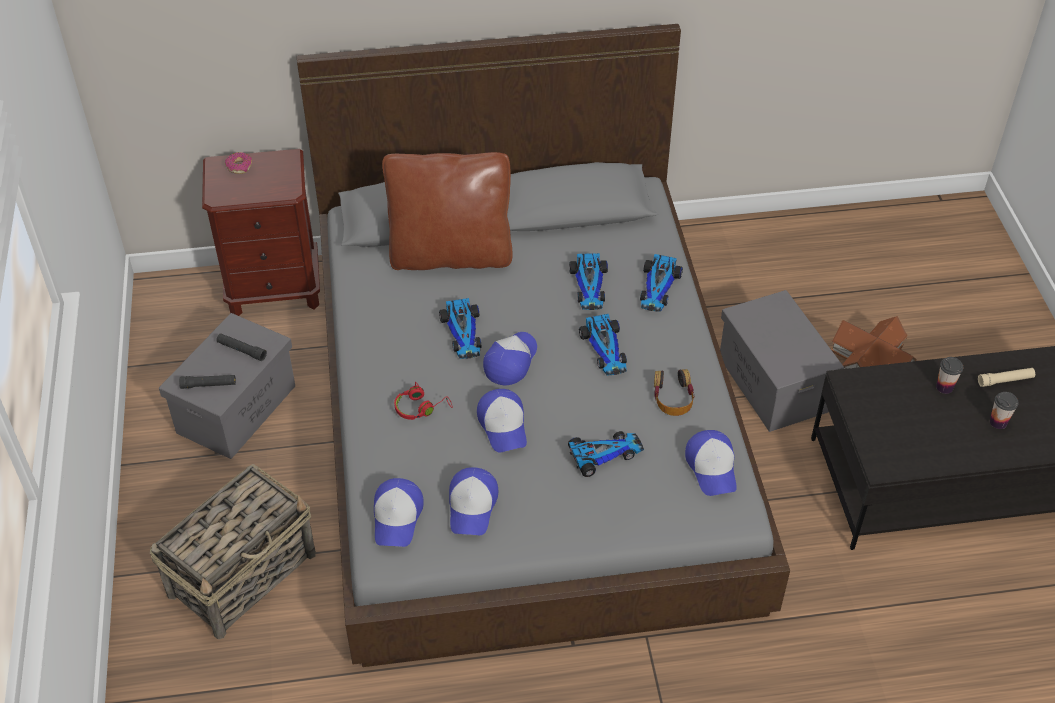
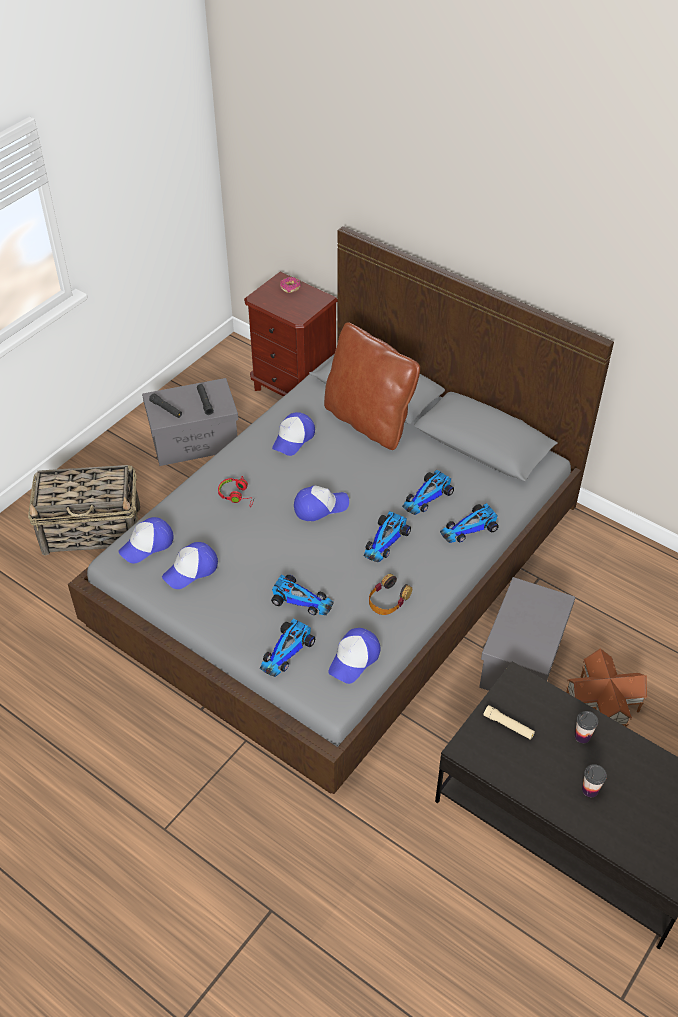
camera: 45 degrees right, 0 degrees up
(464, 333) = (315, 471): toy car -> toy car (287, 652)
(503, 425) = (267, 539): cap -> cap (293, 438)
(1005, 380) = (636, 768): beige flashlight -> beige flashlight (508, 725)

